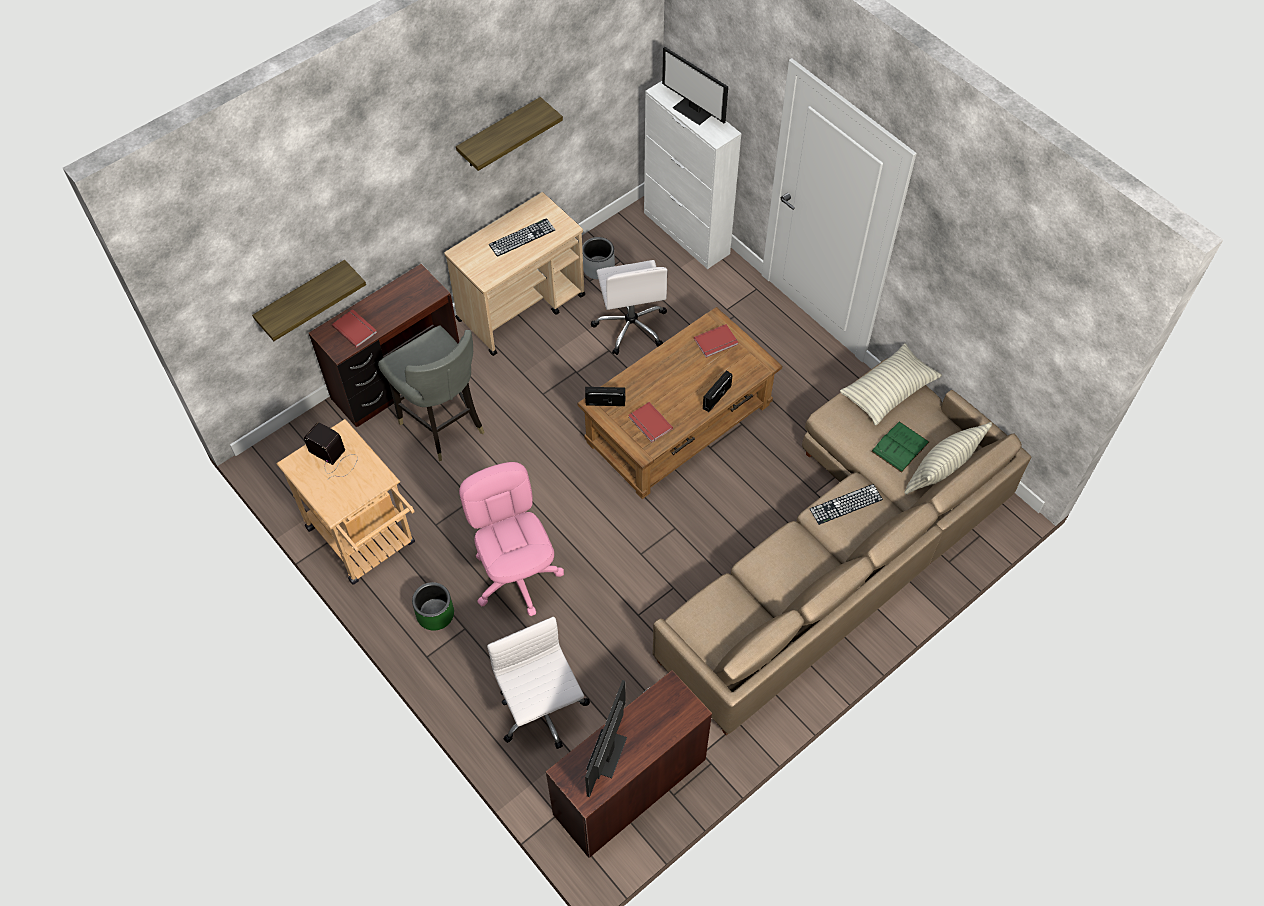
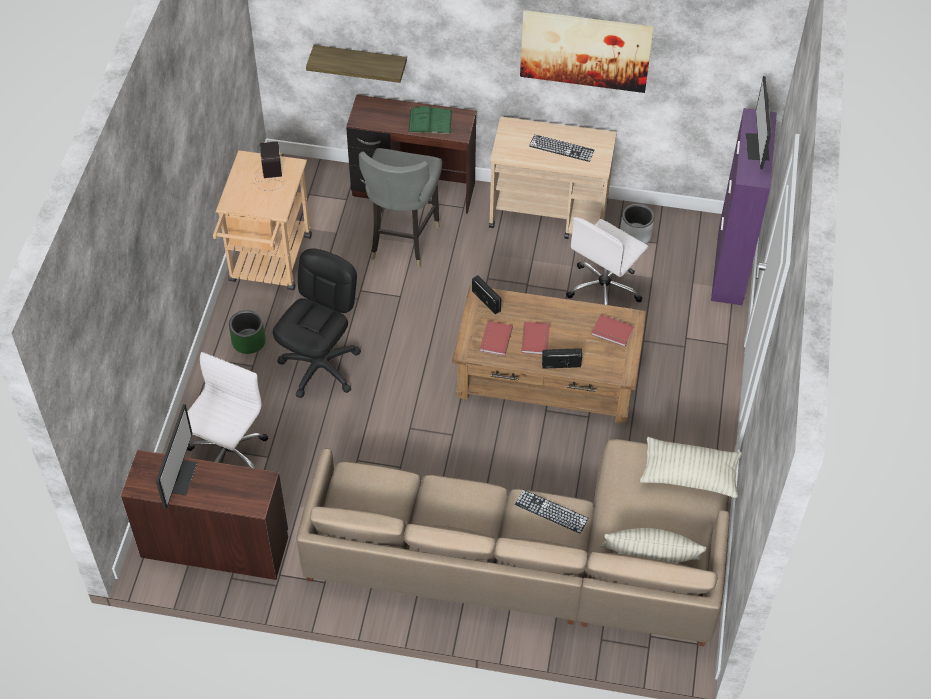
camera: 50 degrees right, 5 degrees down
(355, 328) = (384, 115): red book -> red book (537, 339)
(500, 134) = (585, 50): shelf -> picture
(516, 576) = (321, 367): pink office chair -> black office chair
(607, 754) = (179, 476): monitor -> monitor turned 120 degrees clockwise
(686, 233) = (730, 265): white cabinet -> purple cabinet
(900, 446) = (643, 515): green book -> green book (430, 121)

